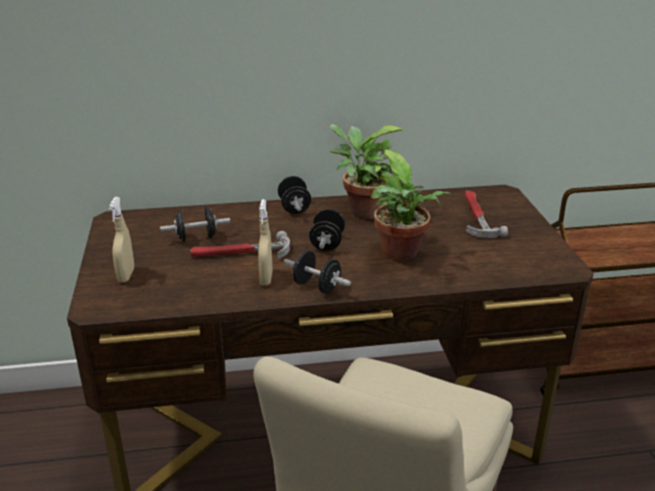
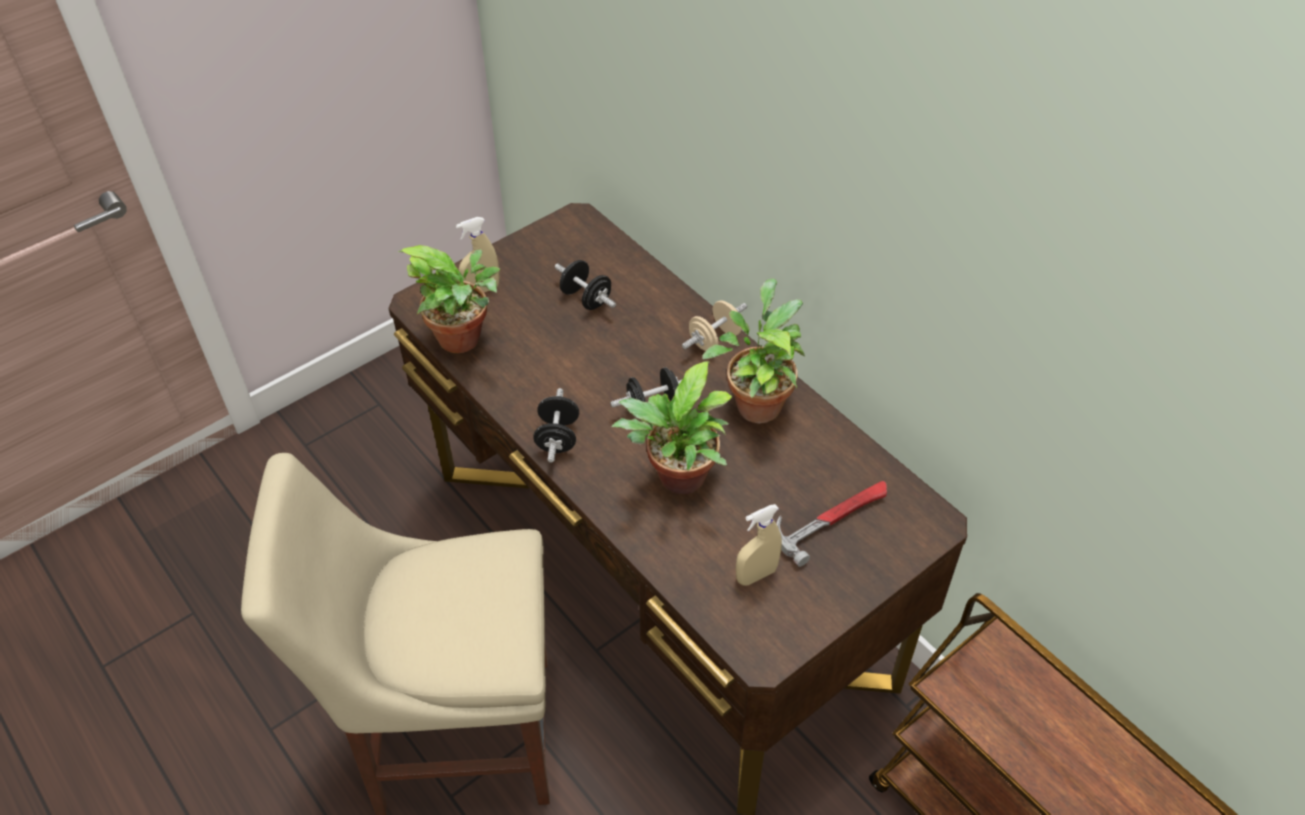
camera: 60 degrees right, 20 degrees up
(168, 297) = (465, 339): none -> potted plant
(241, 253) = (580, 347): hammer -> none
(266, 278) = (546, 391): beige spray bottle -> beige spray bottle (756, 575)
(294, 208) = (714, 339): black dumbbell -> beige dumbbell

